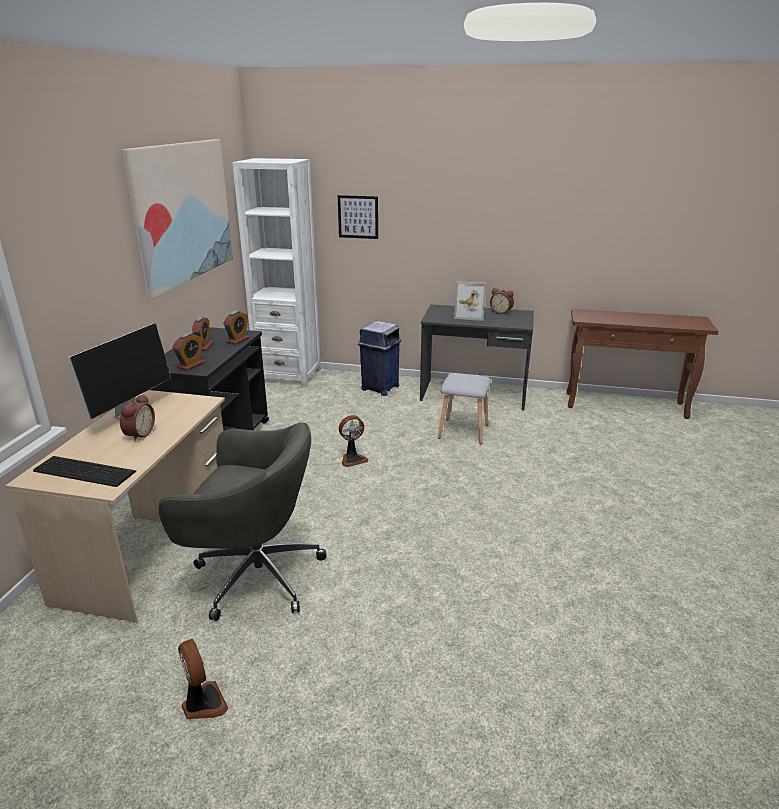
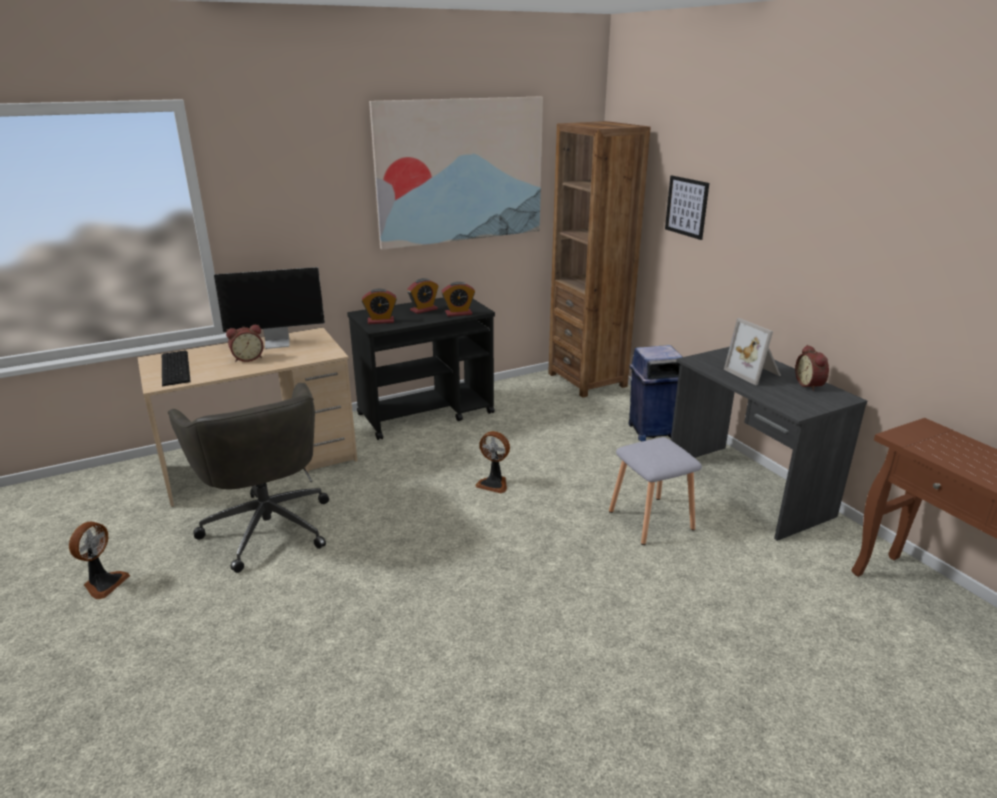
camera: 50 degrees right, 0 degrees up
(288, 375) = (587, 380): white bookcase -> brown bookcase

